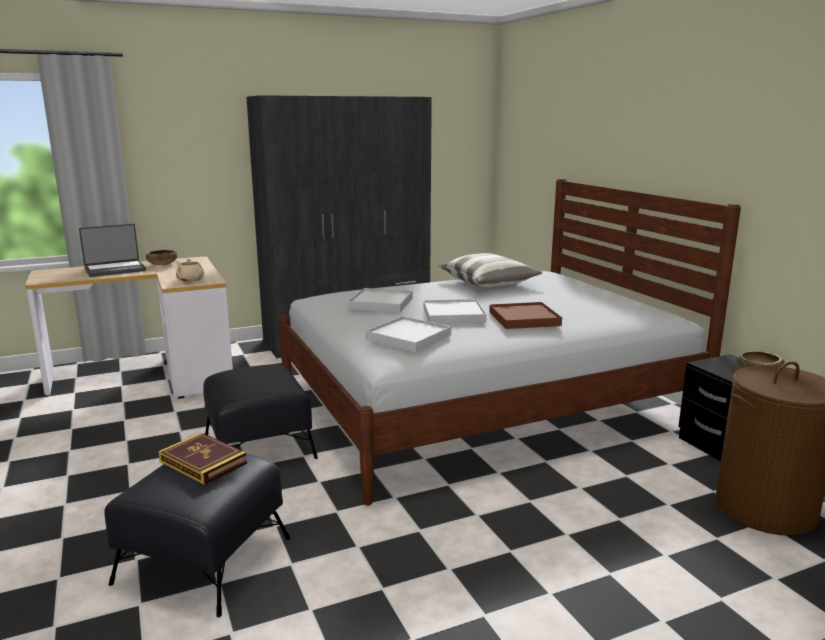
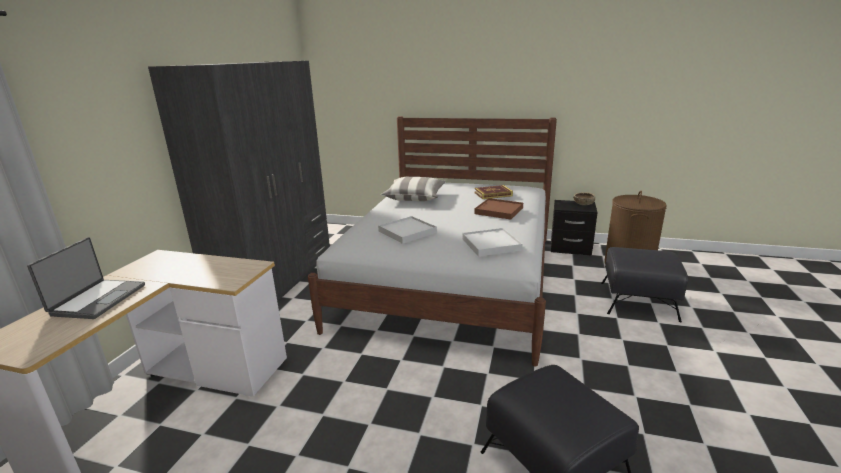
camera: 50 degrees left, 5 degrees up
(162, 265) = (140, 273): brown bowl -> none
(190, 279) = (230, 272): beige teapot -> none
(203, 462) = (545, 392): book -> book (493, 194)
(259, 447) = (406, 382): black ottoman -> black ottoman (638, 301)
(453, 315) = (465, 222): white tray -> none

